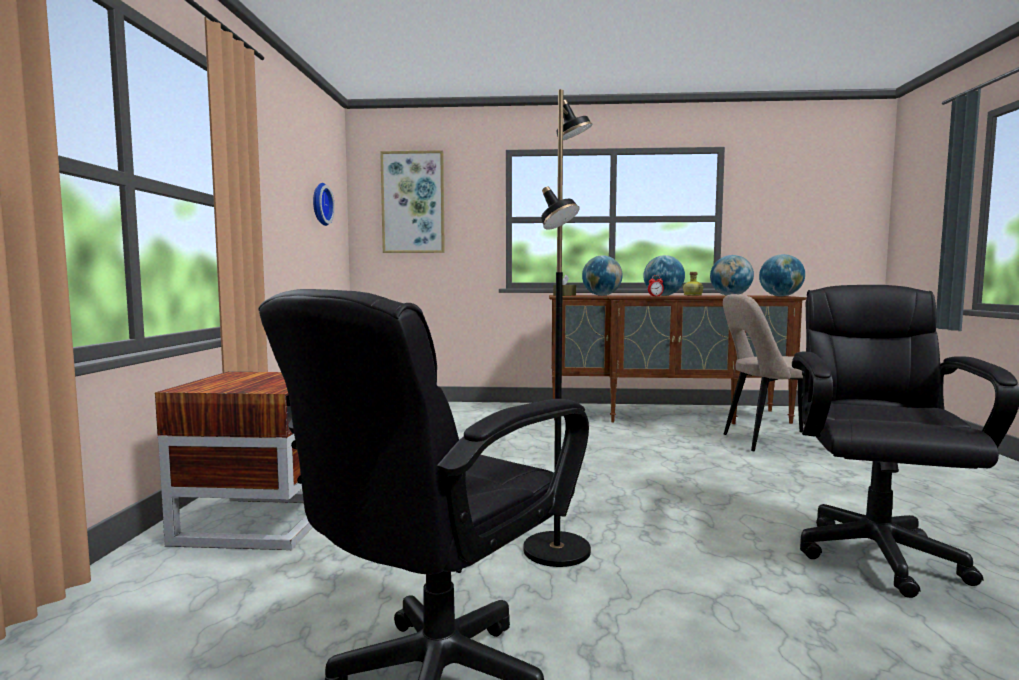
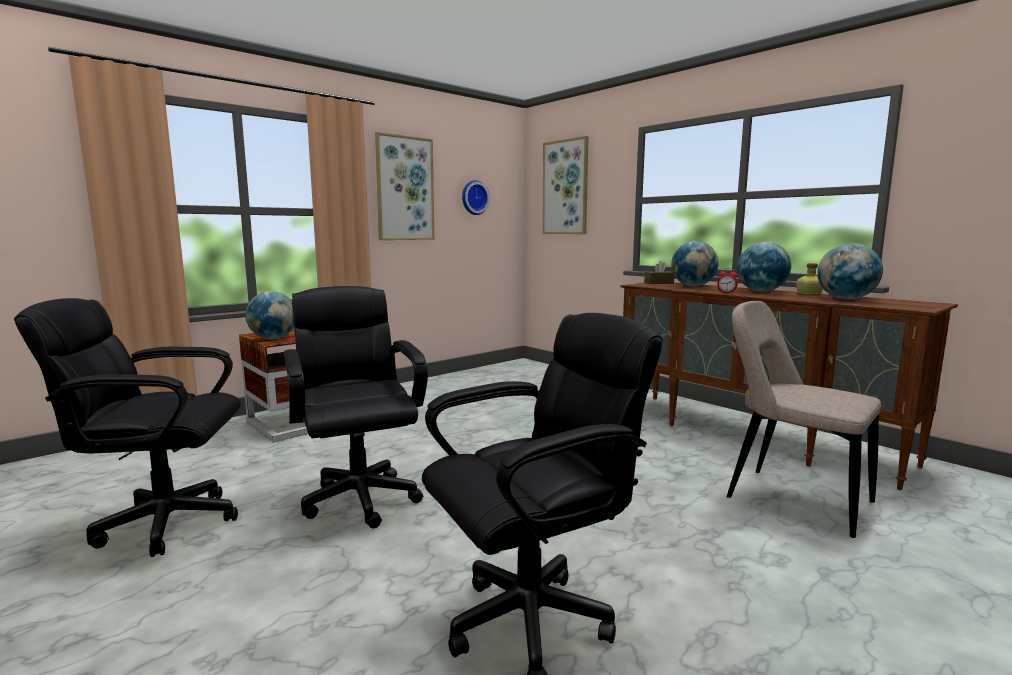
camera: 45 degrees right, 5 degrees up
(274, 181) = (405, 189): none -> picture
(558, 550) = (359, 498): black floor lamp -> black office chair
(781, 296) = (915, 306): globe -> globe (273, 338)

